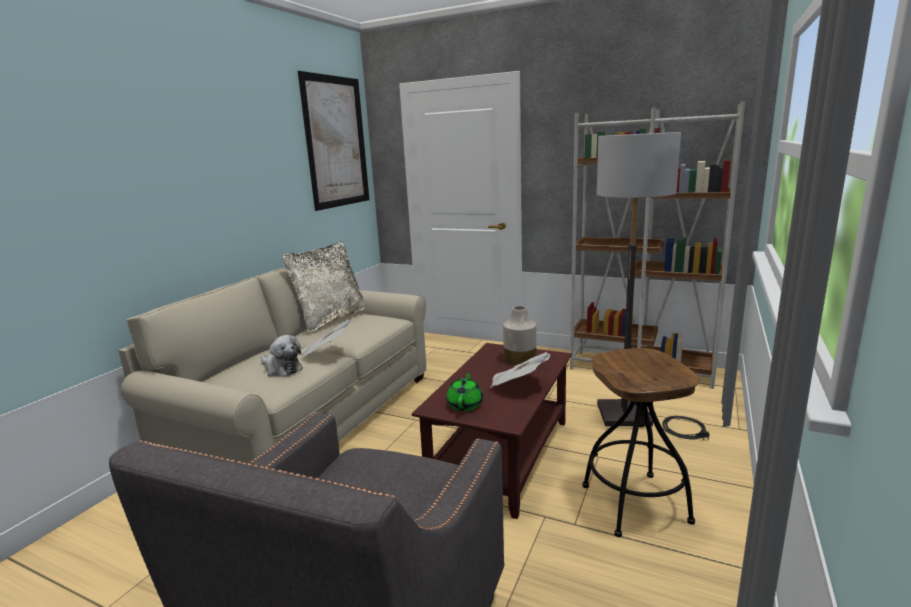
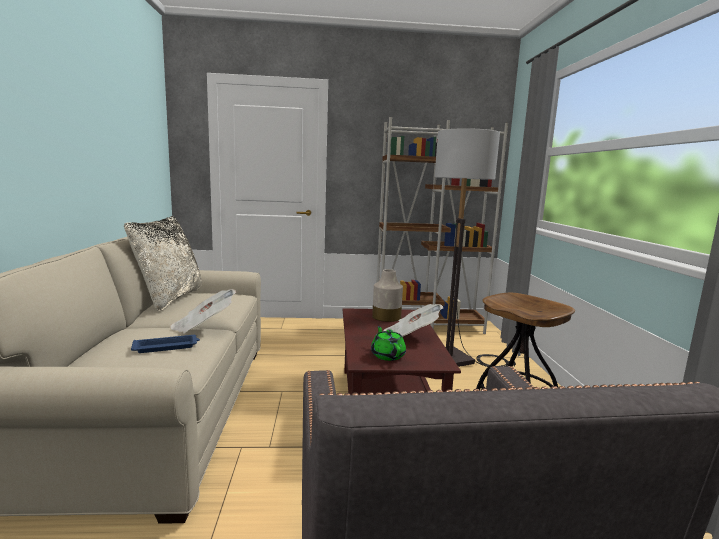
camera: 30 degrees left, 5 degrees down
(281, 369) = (167, 347): plush toy -> blue tray
(336, 142) = (145, 117): picture -> none

